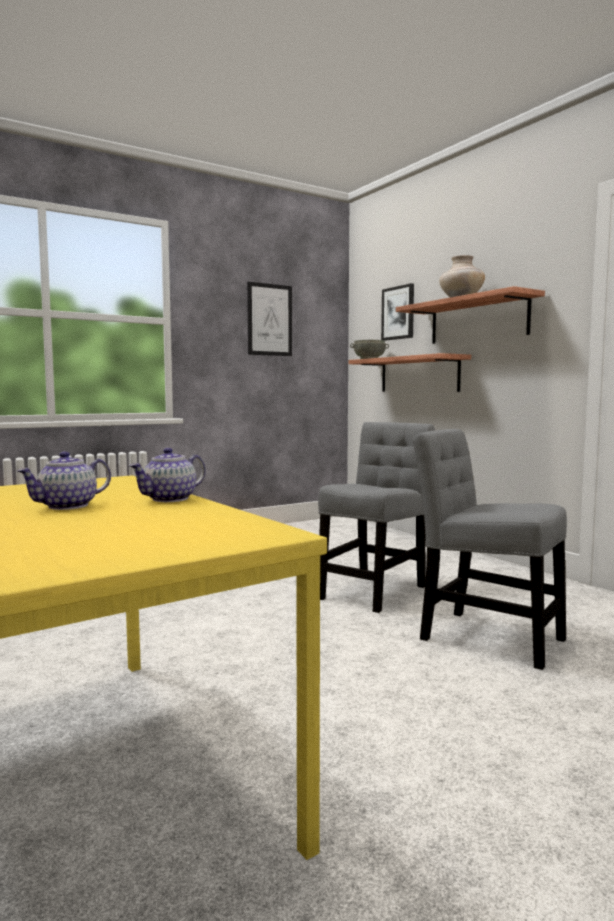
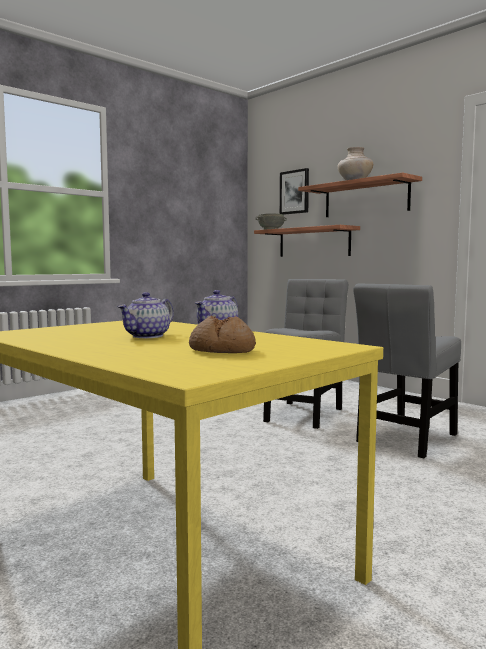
camera: 10 degrees left, 0 degrees up
(102, 536) = (222, 350): none -> bread
(269, 320) = (187, 195): picture -> none
(485, 637) = (406, 440): grey chair -> grey chair turned 75 degrees counterclockwise

